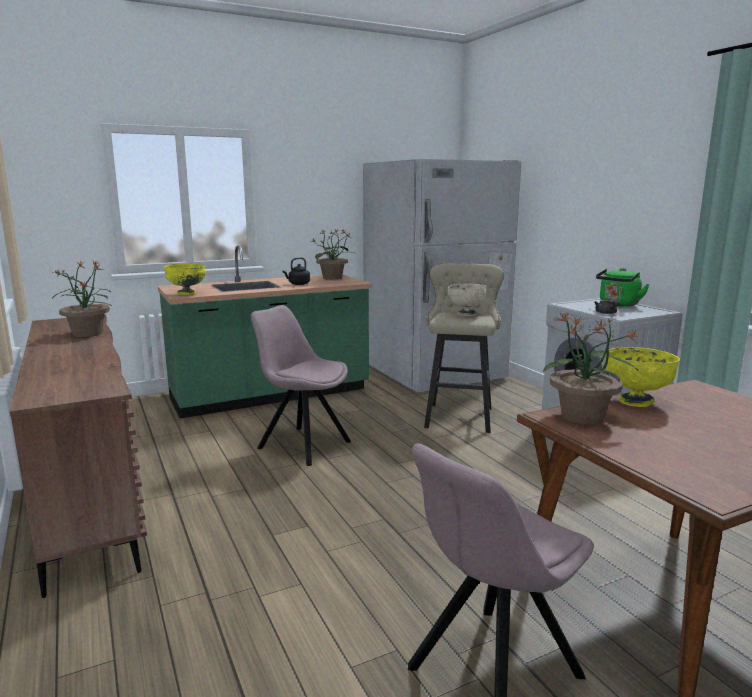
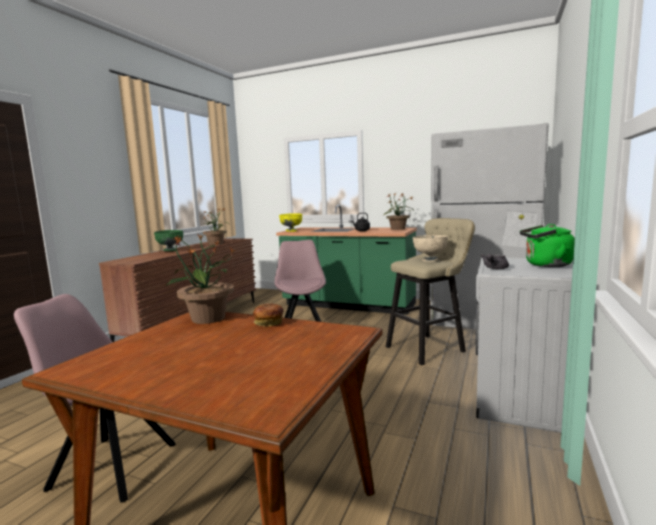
camera: 50 degrees right, 5 degrees down
(52, 359) = (170, 250): none -> green bowl
(636, 401) = (268, 323): yellow bowl -> bread

